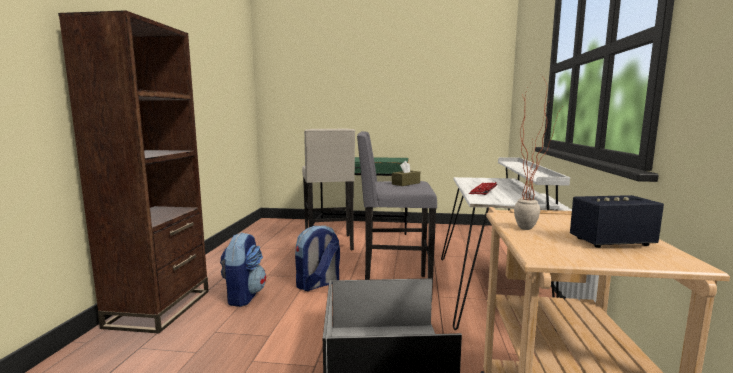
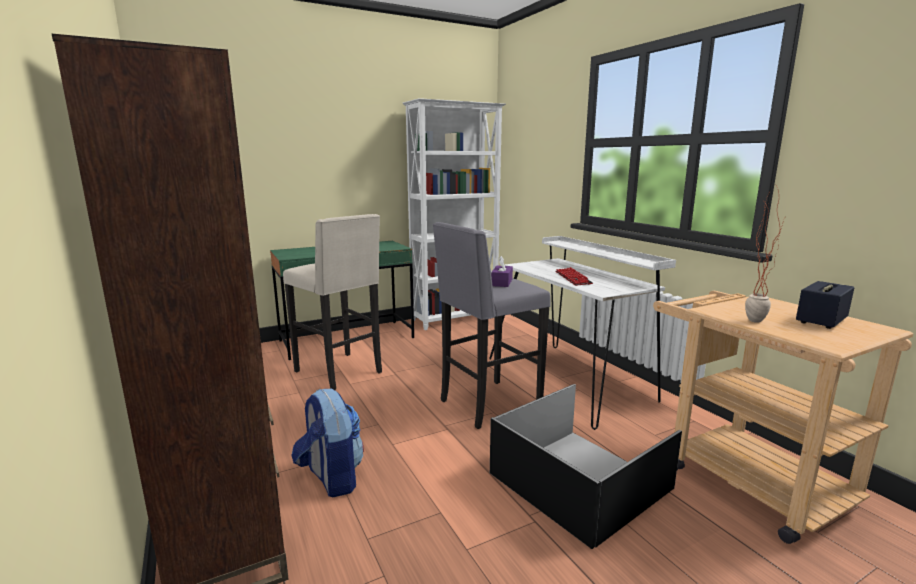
camera: 35 degrees left, 5 degrees up
(318, 284) = (403, 429): backpack -> none
(406, 183) = (502, 282): brown tissue box -> purple tissue box
(456, 229) = (455, 319): none -> white bookcase

